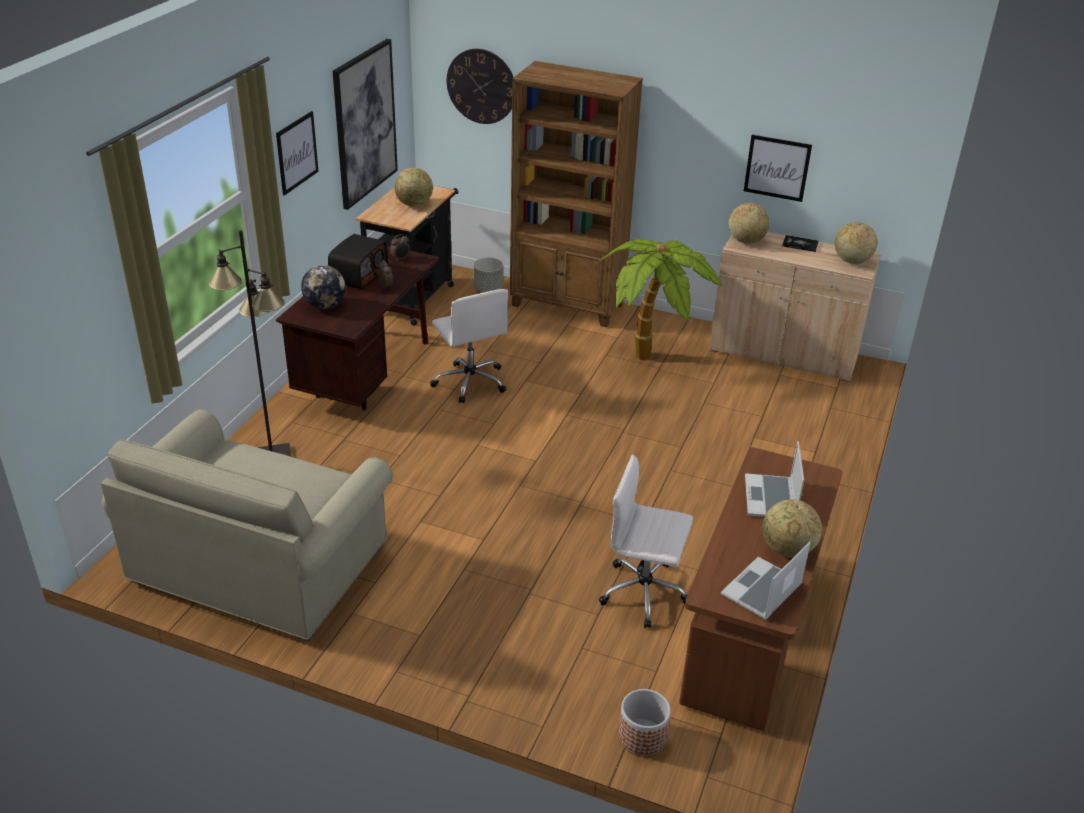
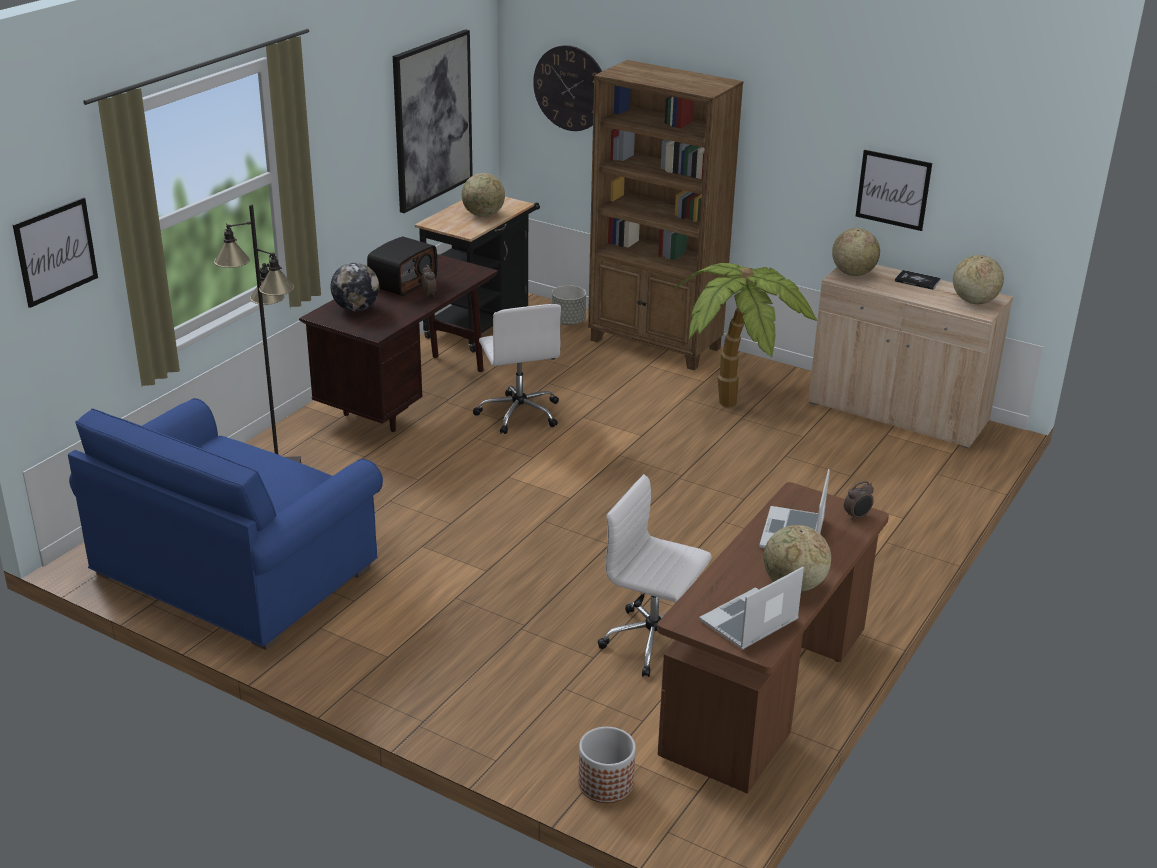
camera: 10 degrees right, 5 degrees down
(259, 563) = (234, 570): beige sofa -> blue sofa
(297, 152) = (342, 140): picture -> picture (56, 251)
(400, 259) = (454, 269): alarm clock -> alarm clock (857, 517)

